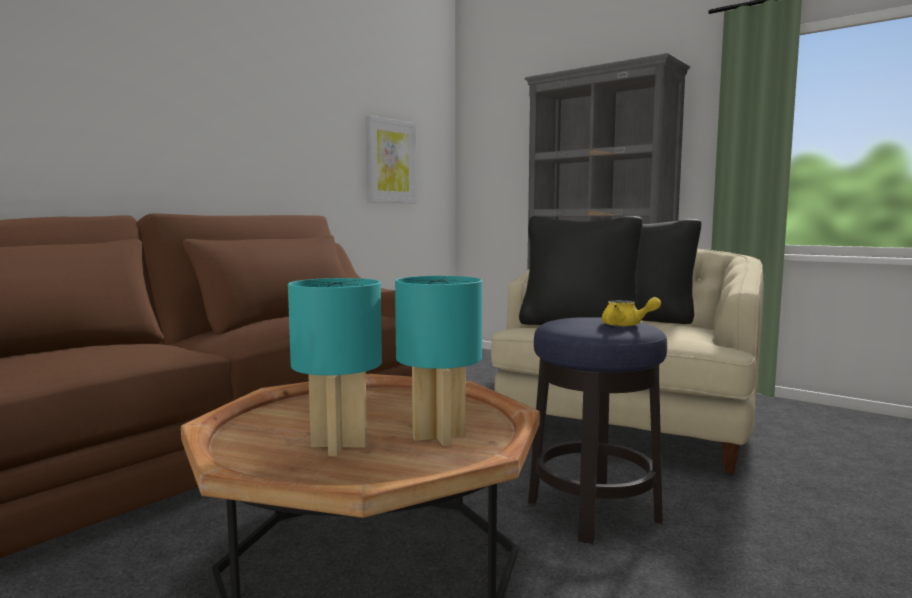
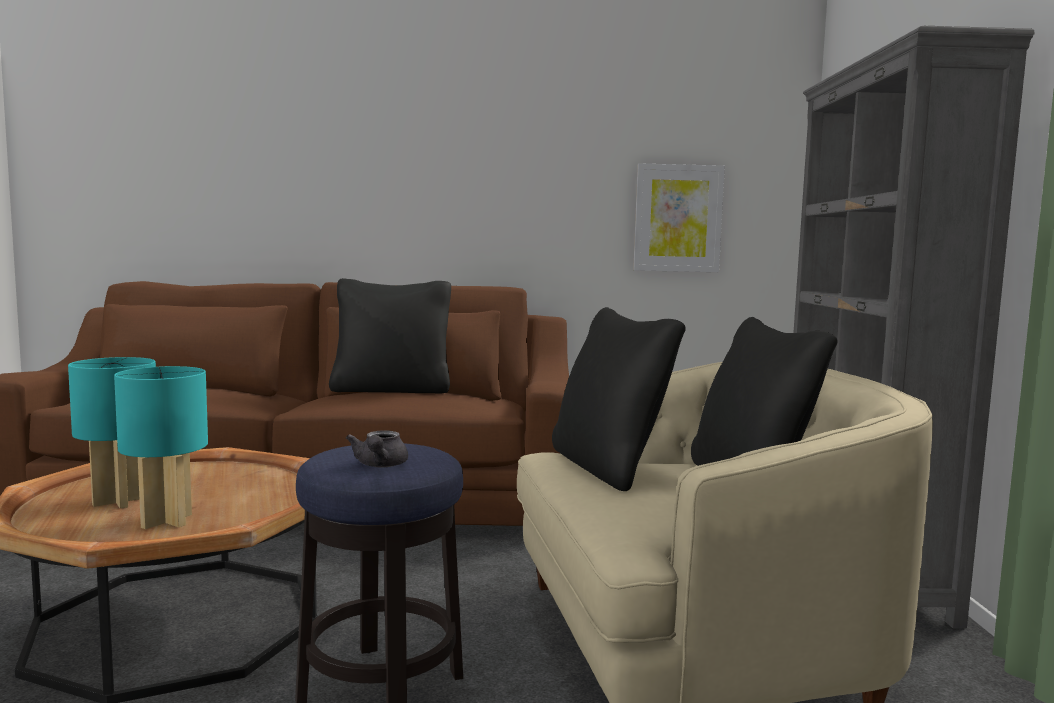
camera: 50 degrees right, 0 degrees up
(283, 315) = (392, 389): none -> black pillow
(626, 325) = (379, 465): yellow teapot -> grey teapot

